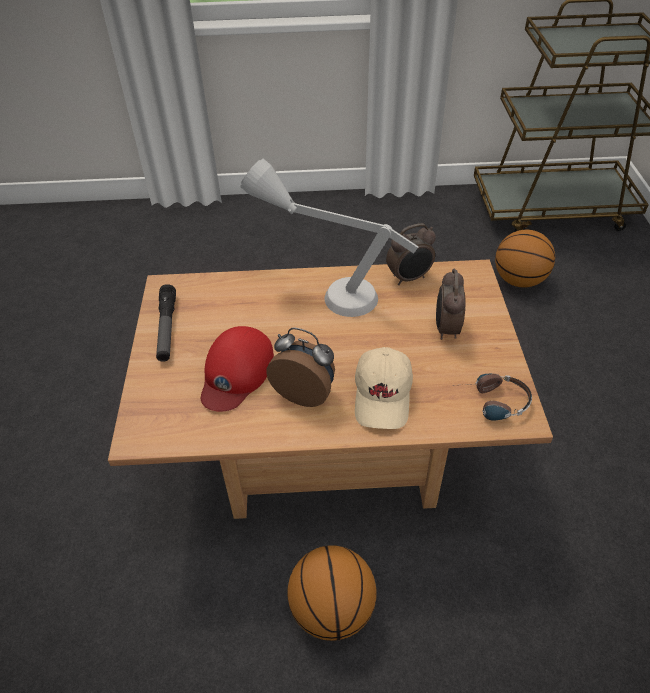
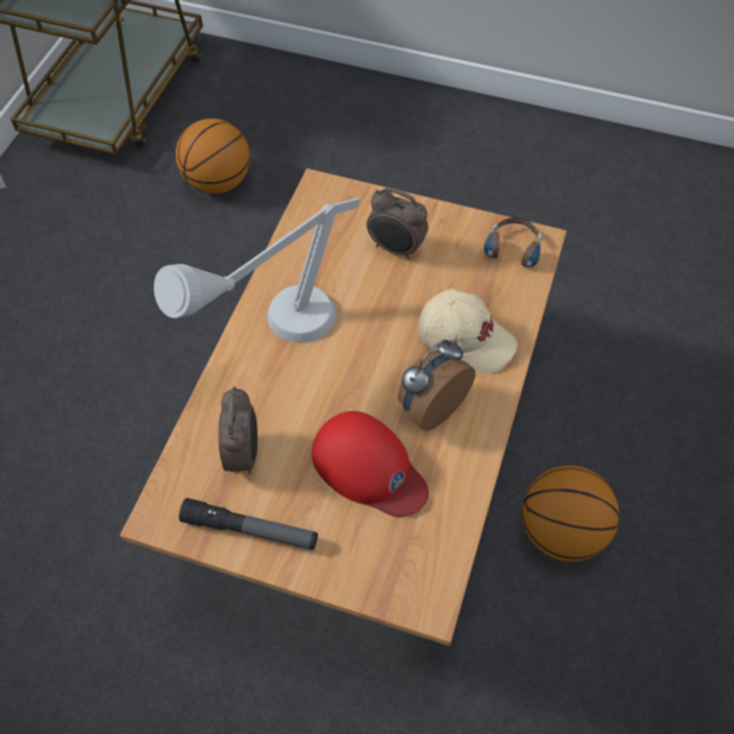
camera: 70 degrees left, 10 degrees up
(409, 278) = (298, 248): alarm clock -> alarm clock (243, 454)

